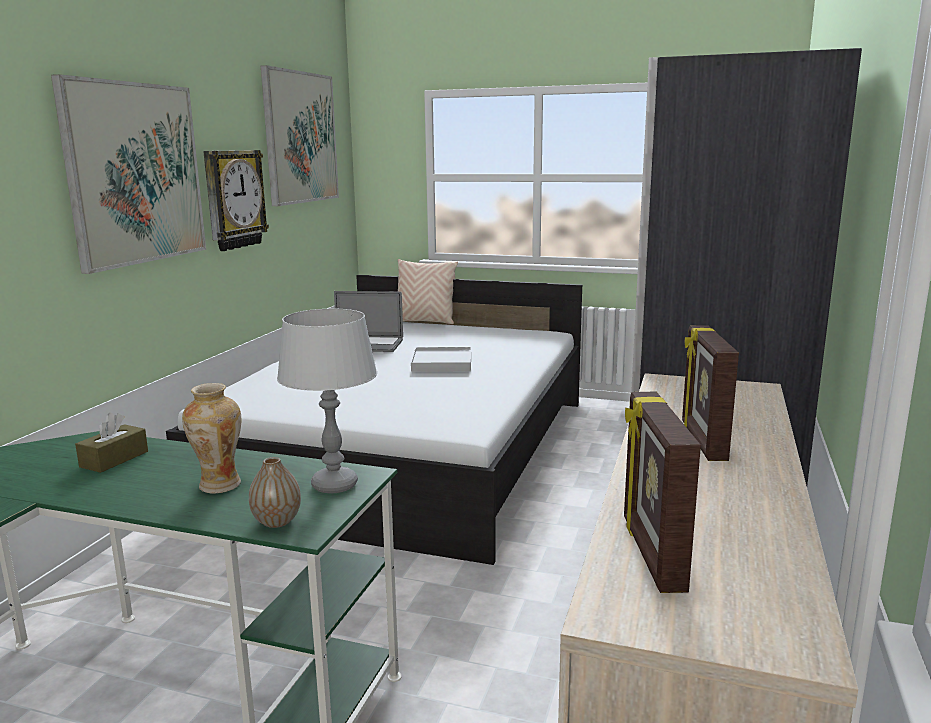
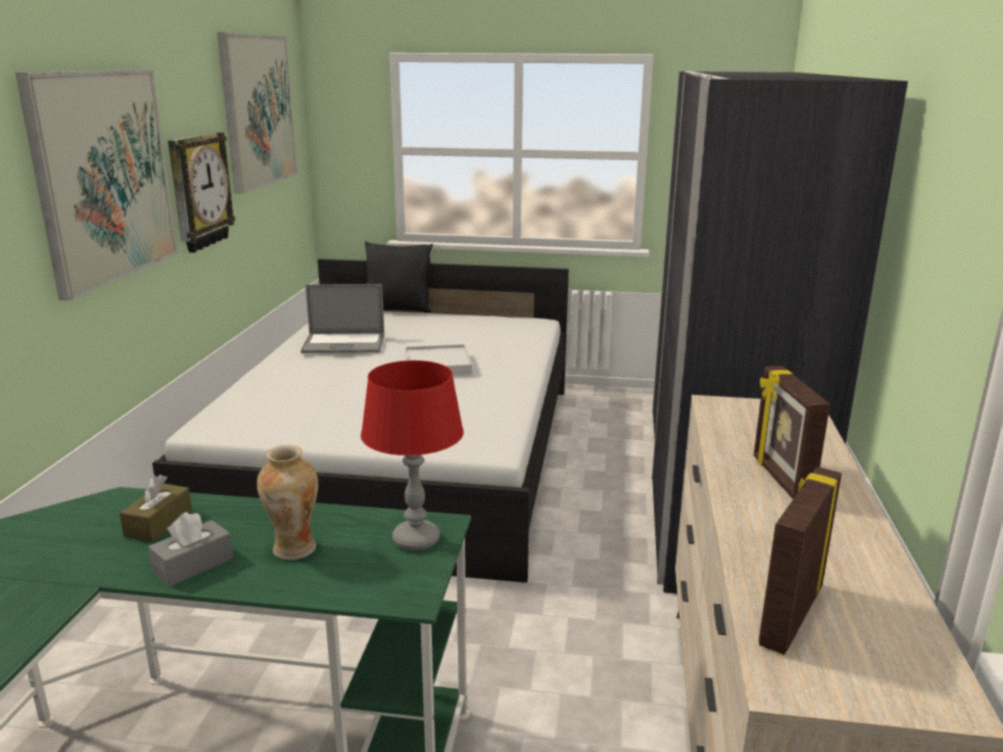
camera: 10 degrees left, 5 degrees up
(125, 491) = (193, 565): none -> grey tissue box
(277, 521) = (377, 589): vase -> none
(334, 485) = (416, 539): grey table lamp -> red table lamp
(424, 322) = (397, 310): beige pillow -> black pillow
(650, 554) = (789, 615): picture frame -> picture frame turned 45 degrees clockwise

